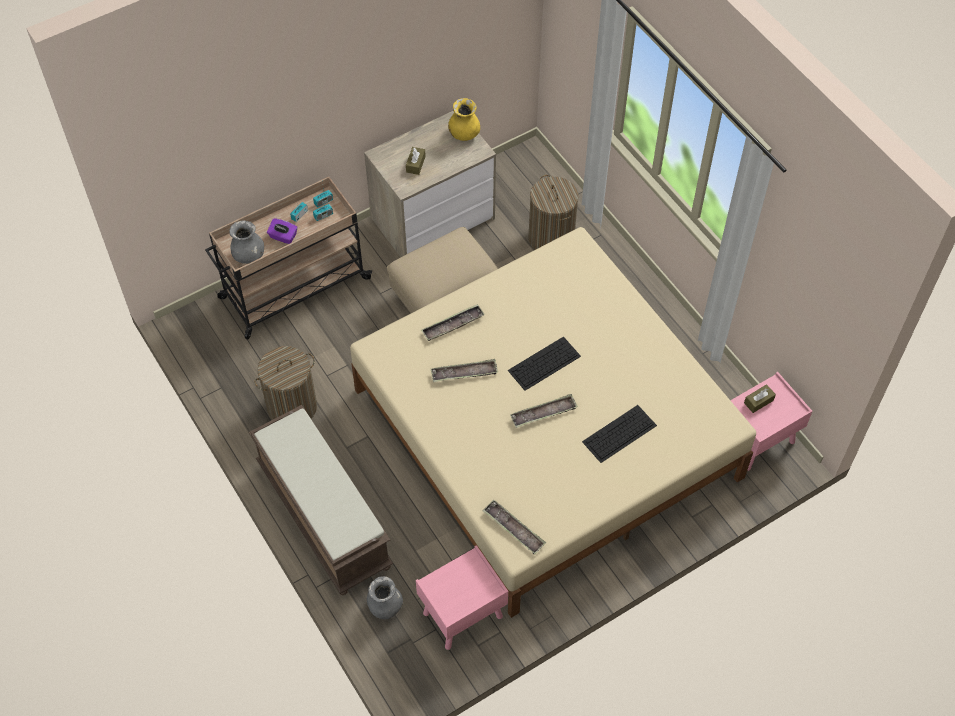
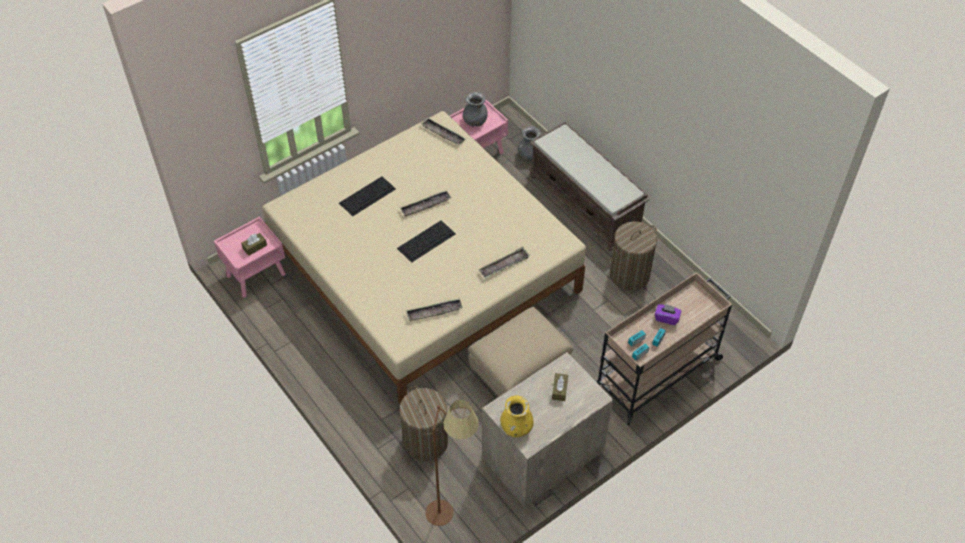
camera: 175 degrees right, 5 degrees down
(249, 255) = (691, 299): grey vase -> grey vase (475, 122)
(464, 373) = (490, 229): tray -> tray (434, 312)
(527, 176) = (452, 511): none -> brown floor lamp

